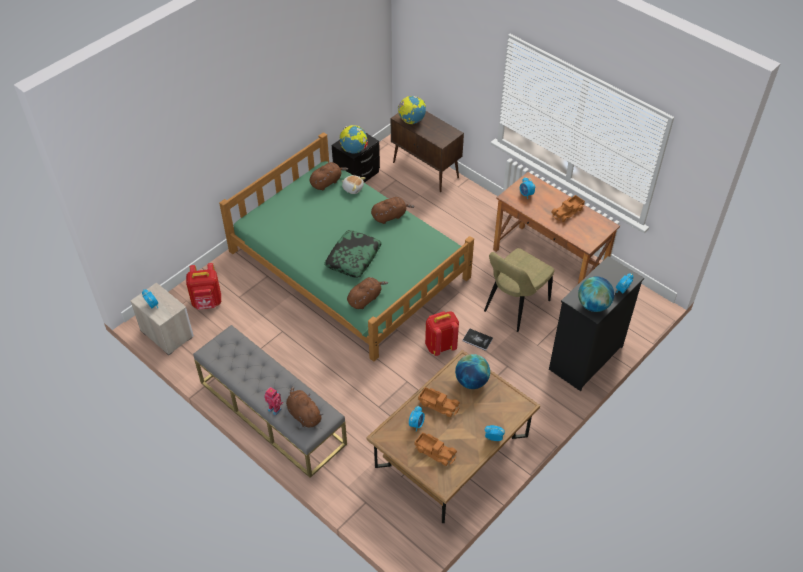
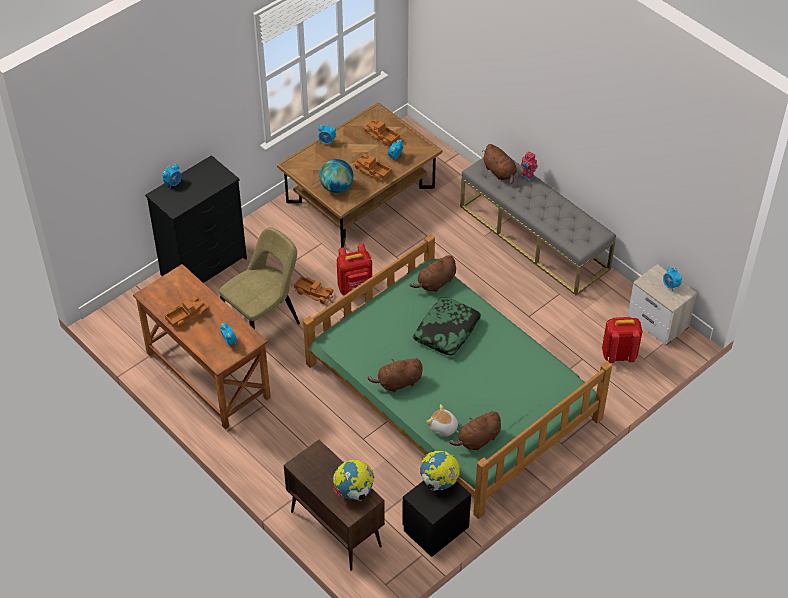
camera: 175 degrees left, 0 degrees up
(477, 340) = (314, 292): book -> toy truck
(593, 305) = (208, 171): globe -> none

